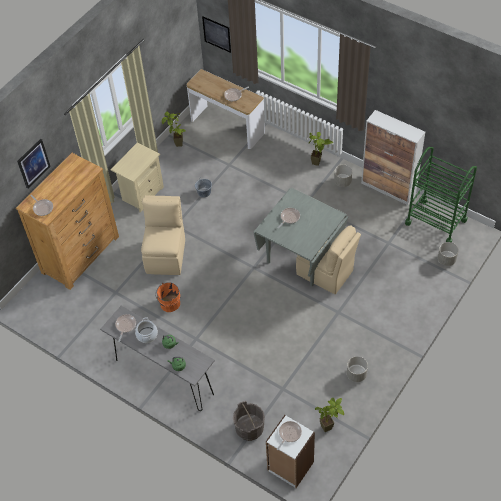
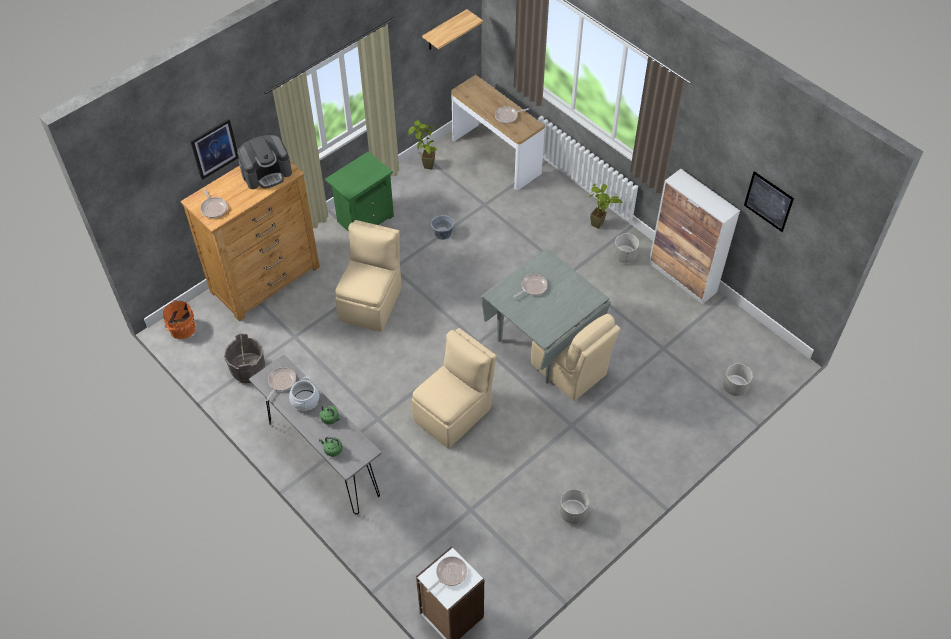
camera: 10 degrees right, 0 degrees up
(74, 173) = (267, 173): none -> coffee machine
(142, 194) = (364, 219): beige nightstand -> green nightstand
(169, 304) = (357, 366): orange bucket -> orange bucket (181, 328)
(176, 41) = (445, 31): none -> shelf
(217, 34) = (501, 32): picture -> picture (768, 201)
(249, 429) = (412, 552): grey bucket -> grey bucket (248, 370)
(250, 322) = (454, 413): none -> beige chair
(330, 427) = (519, 575): potted plant -> none
(436, 221) = (734, 334): green cart -> none

